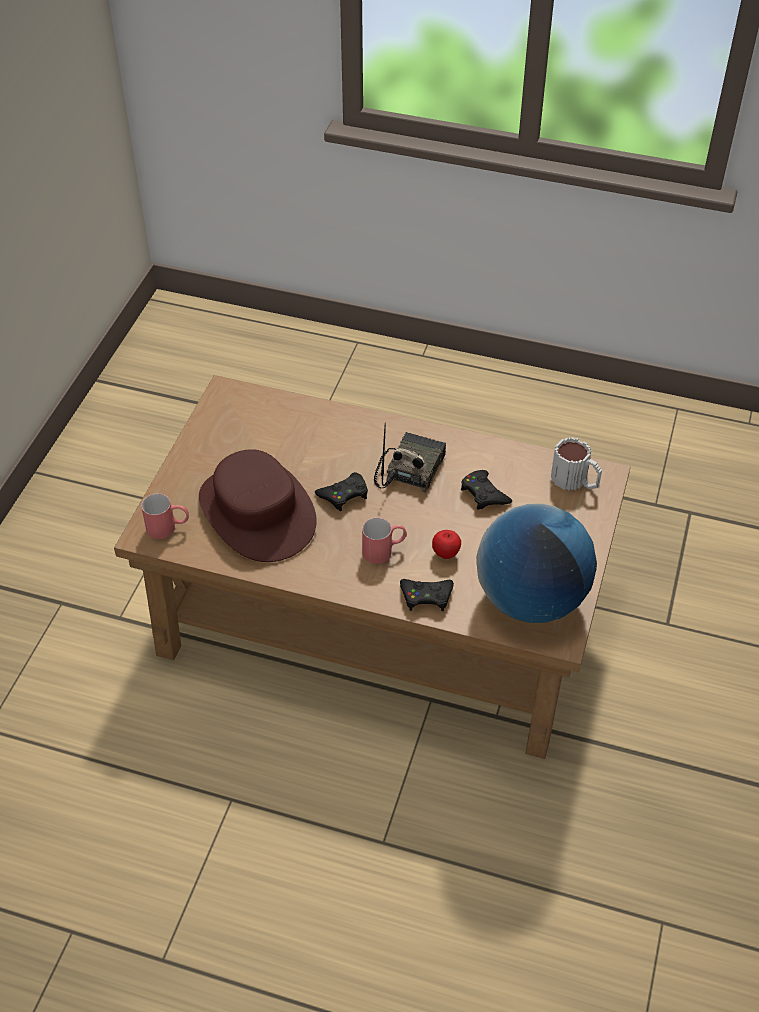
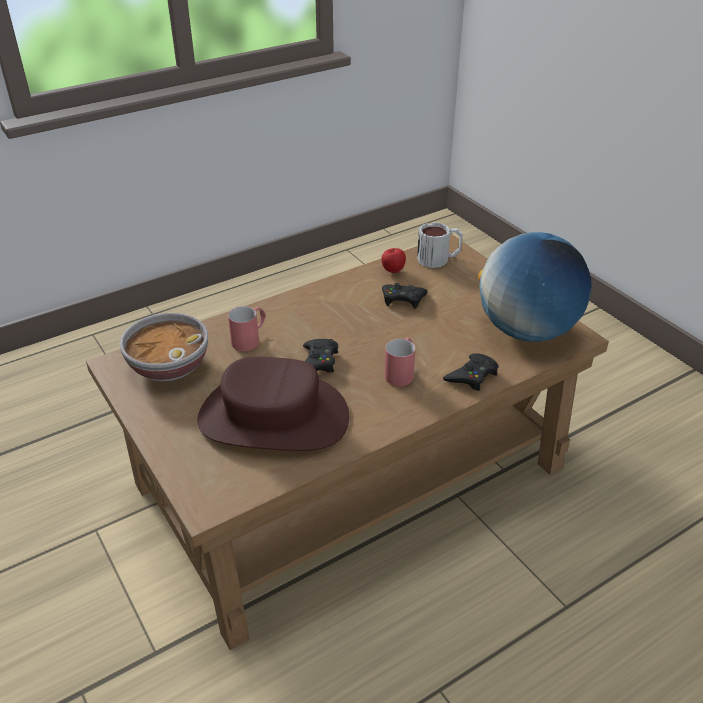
camera: 50 degrees left, 10 degrees down
(168, 528) = (218, 483): red mug -> red mug (250, 339)
(252, 419) = (168, 366): none -> bowl
(409, 469) = (335, 318): radio -> none
(446, 554) = (440, 345): apple -> apple (393, 271)

